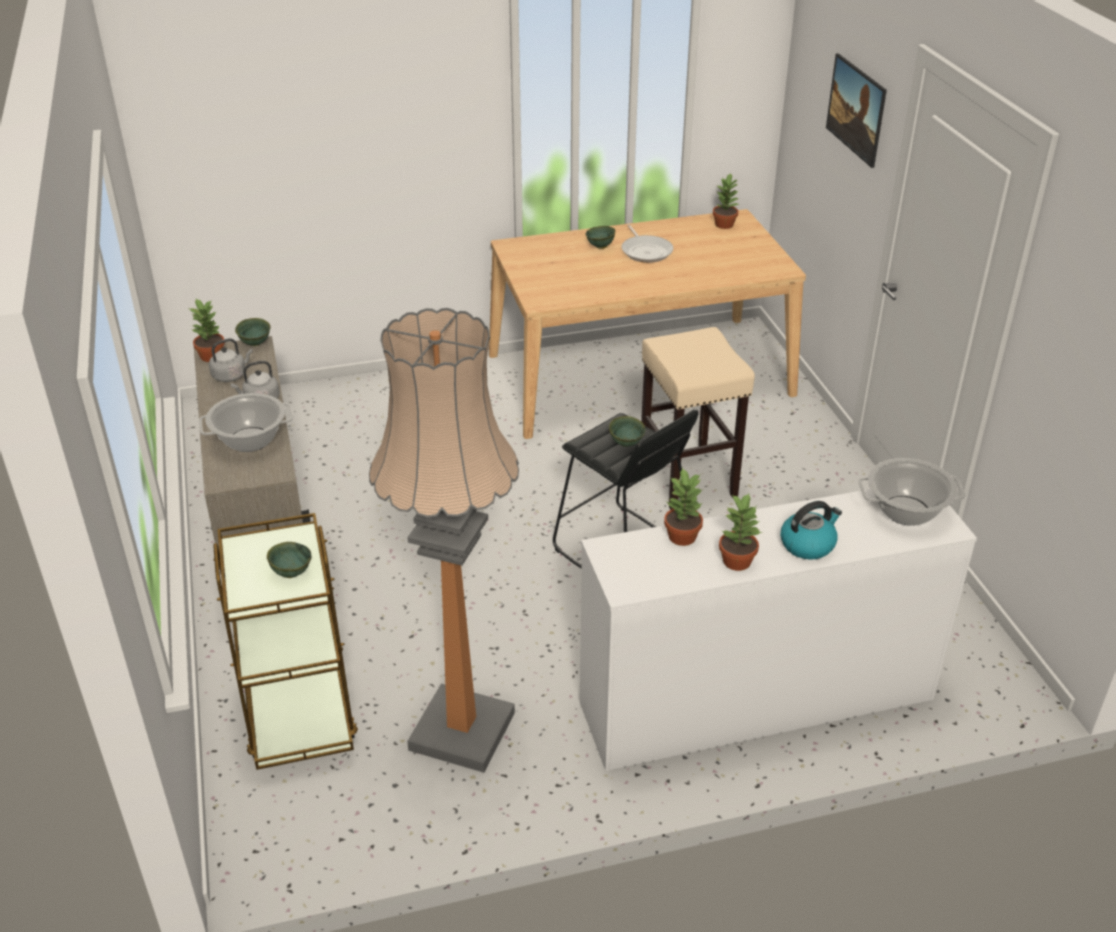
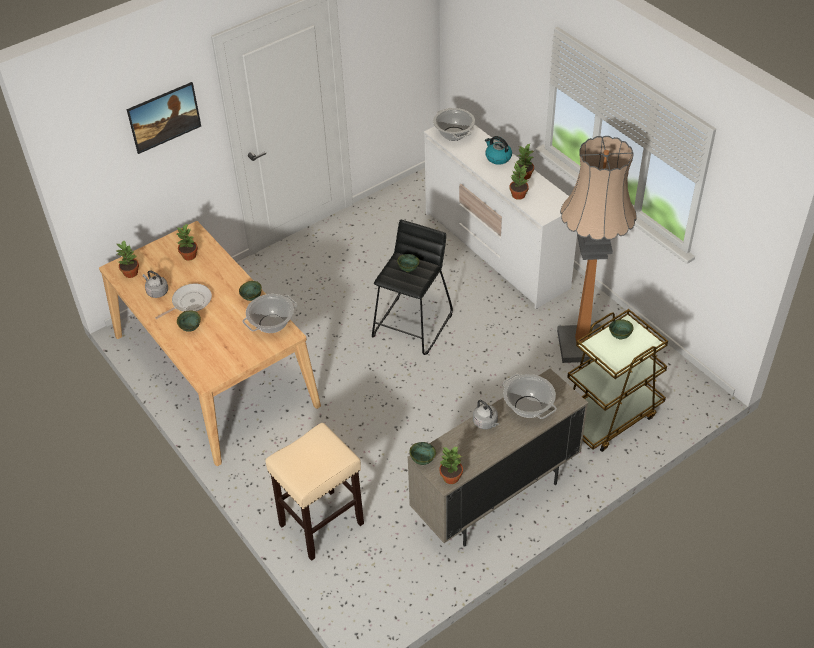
camera: 110 degrees left, 10 degrees up
(231, 375) = (467, 453): grey kettle -> grey kettle (156, 291)
(567, 295) = (271, 324): none -> cooking pot
(625, 289) = (252, 298): none -> green bowl
(688, 479) = (329, 315): beige stool -> beige stool (322, 523)
(734, 262) = (189, 255): none -> potted plant

